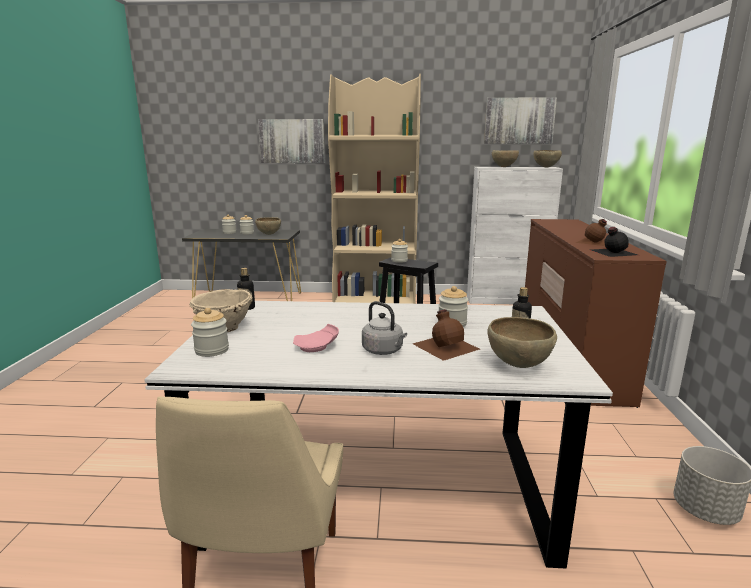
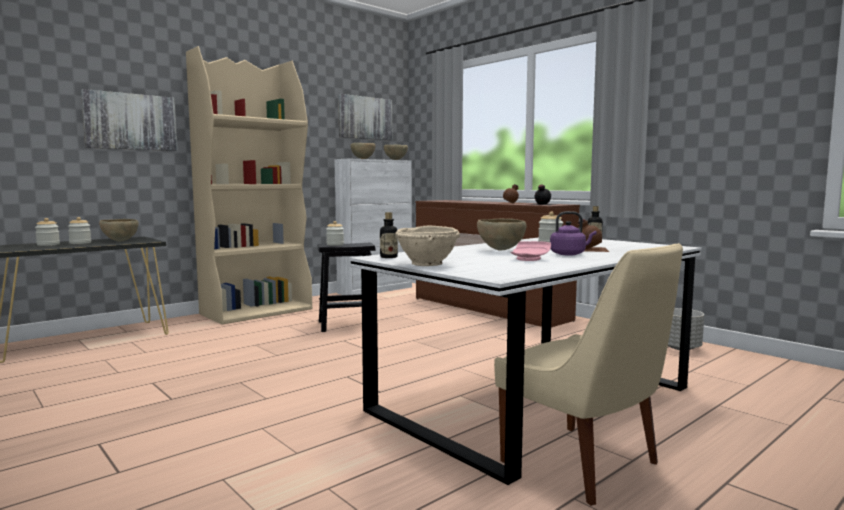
camera: 45 degrees left, 10 degrees down
(212, 350) = (475, 270): jar -> none
(384, 351) = (569, 254): grey kettle -> purple kettle
(518, 365) = (642, 248): brown bowl -> brown bowl (500, 250)

